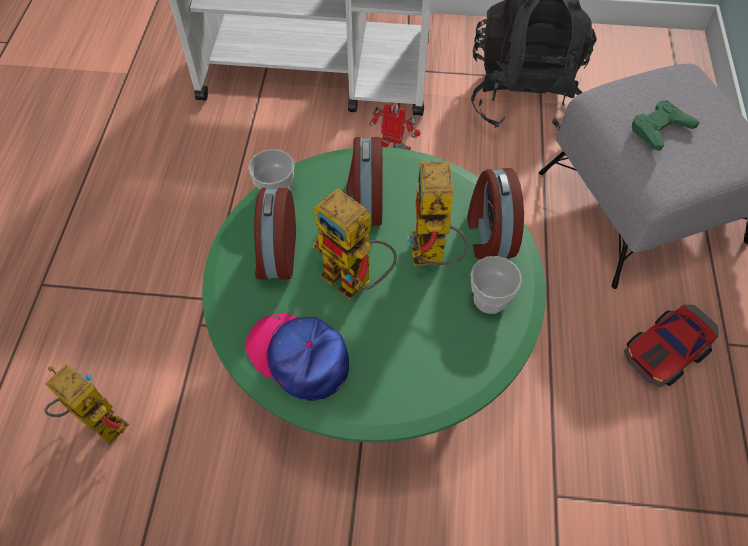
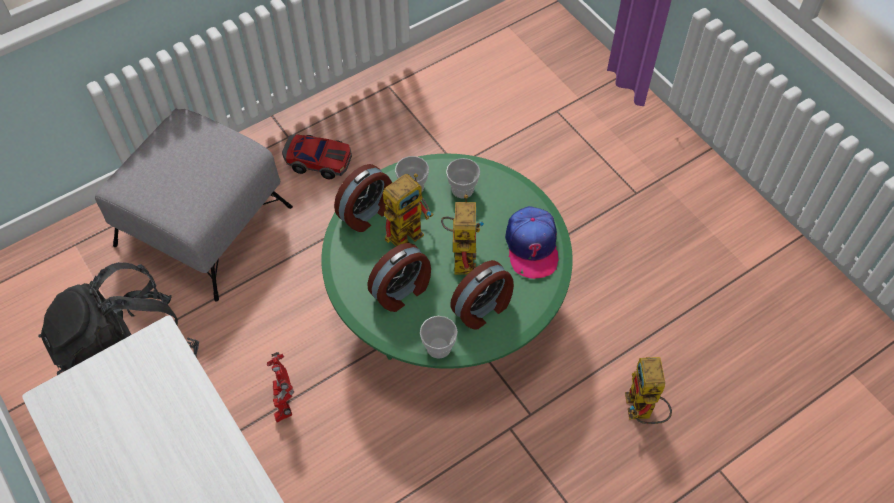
camera: 130 degrees left, 0 degrees up
(443, 347) = (462, 189): none -> cup
(660, 129) = (198, 174): green game controller -> none

